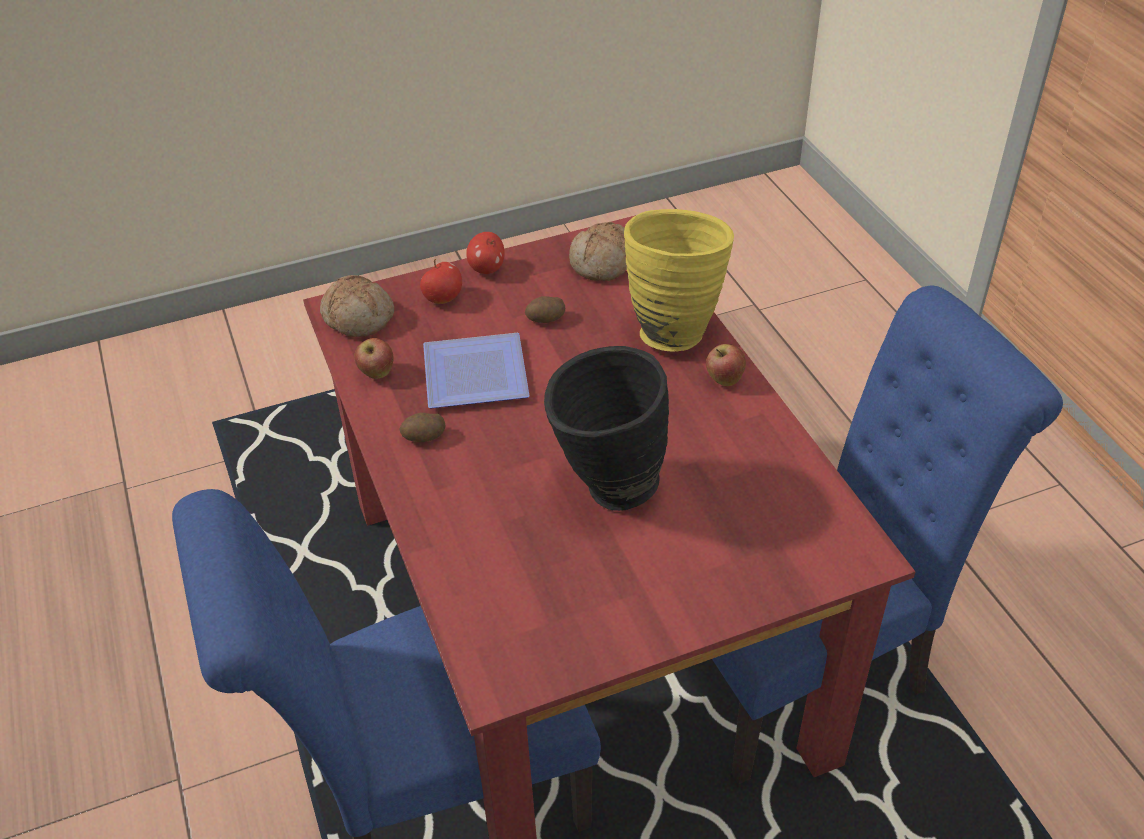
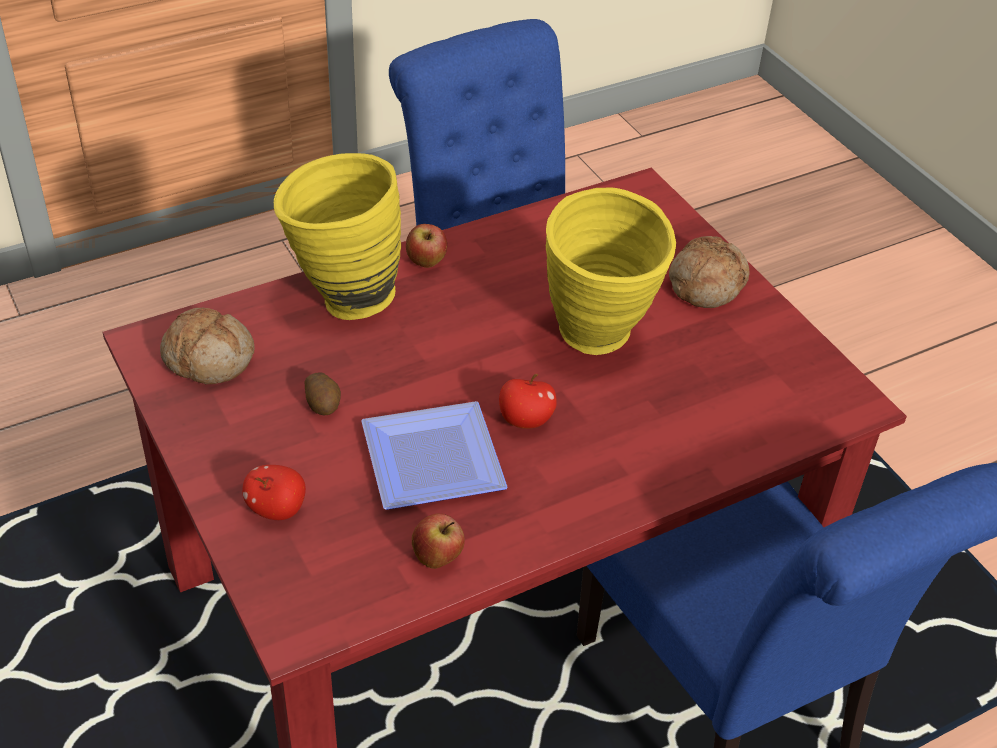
camera: 100 degrees left, 0 degrees up
(359, 317) = (317, 598): bread -> bread (705, 283)
(424, 437) = (548, 494): potato -> none
(487, 269) = (211, 470): apple -> apple (525, 420)
(605, 489) = (599, 343): black vase -> yellow vase

